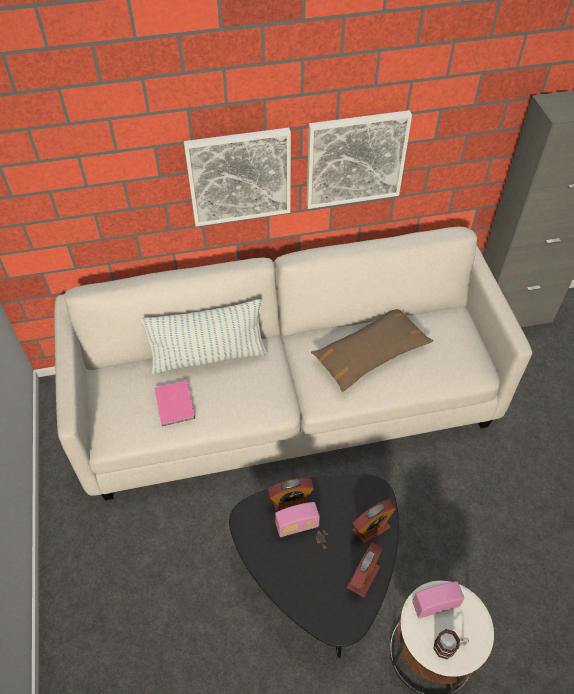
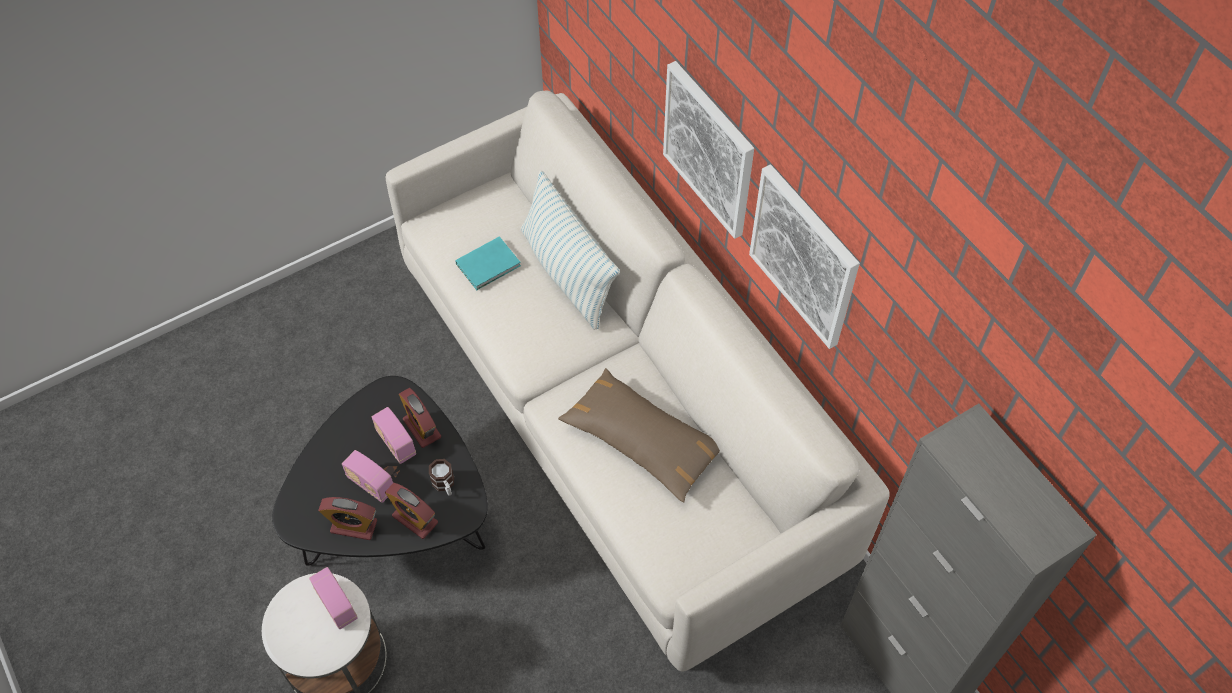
camera: 70 degrees right, 5 degrees up
(175, 403) = (490, 264): pink book -> turquoise book
(328, 554) = (371, 484): none -> radio
(449, 647) = (292, 629): mug -> mug (445, 485)

